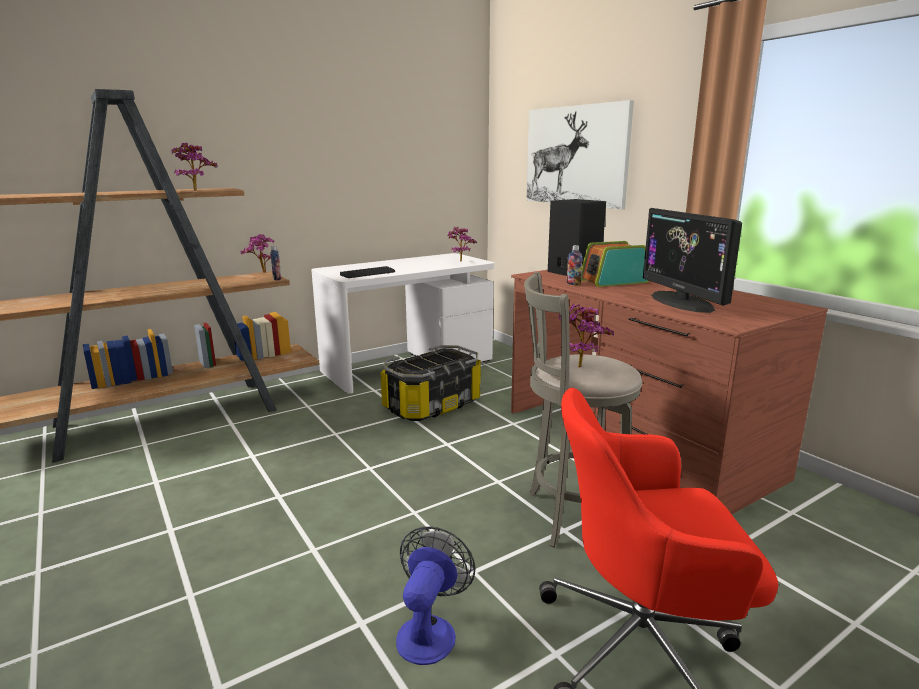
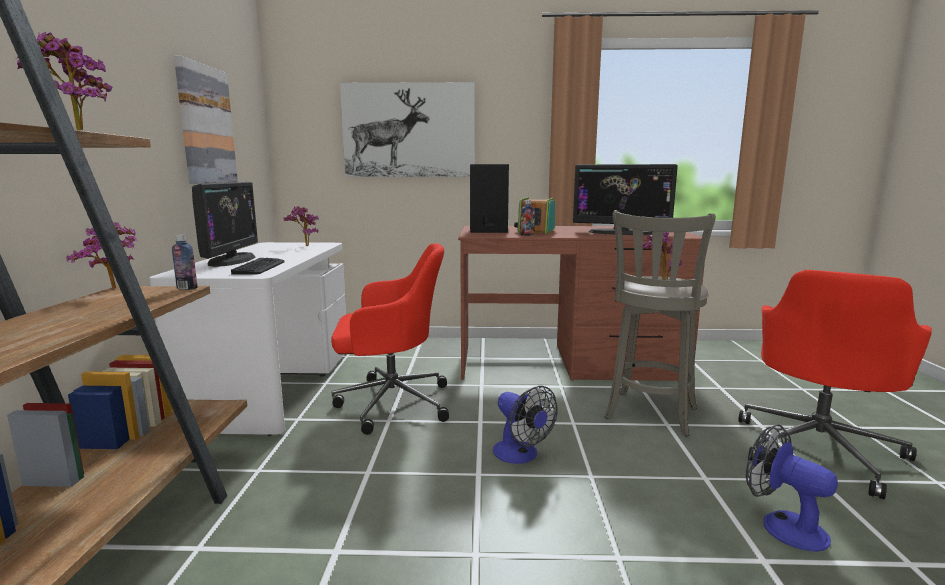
camera: 55 degrees left, 5 degrees down
(380, 265) = (231, 260): none -> monitor
(394, 161) = (205, 125): none -> picture
(413, 475) = (521, 455): none -> fan
(433, 405) = (390, 403): storage box -> red office chair

